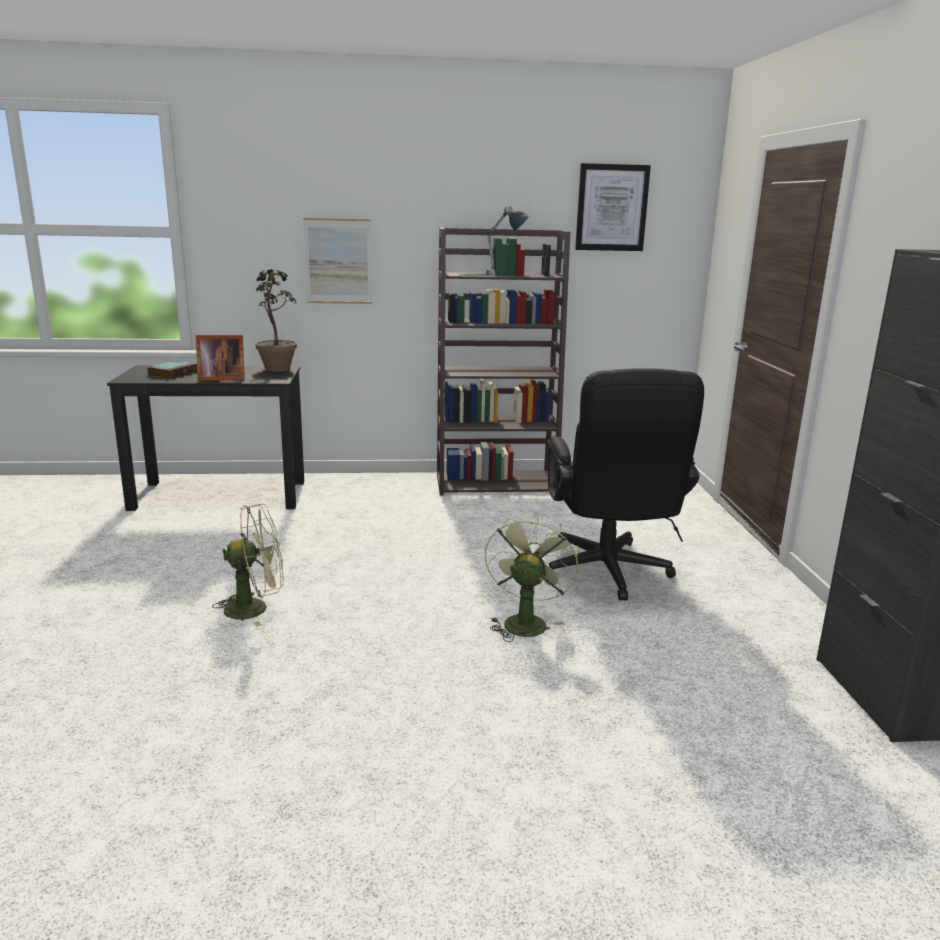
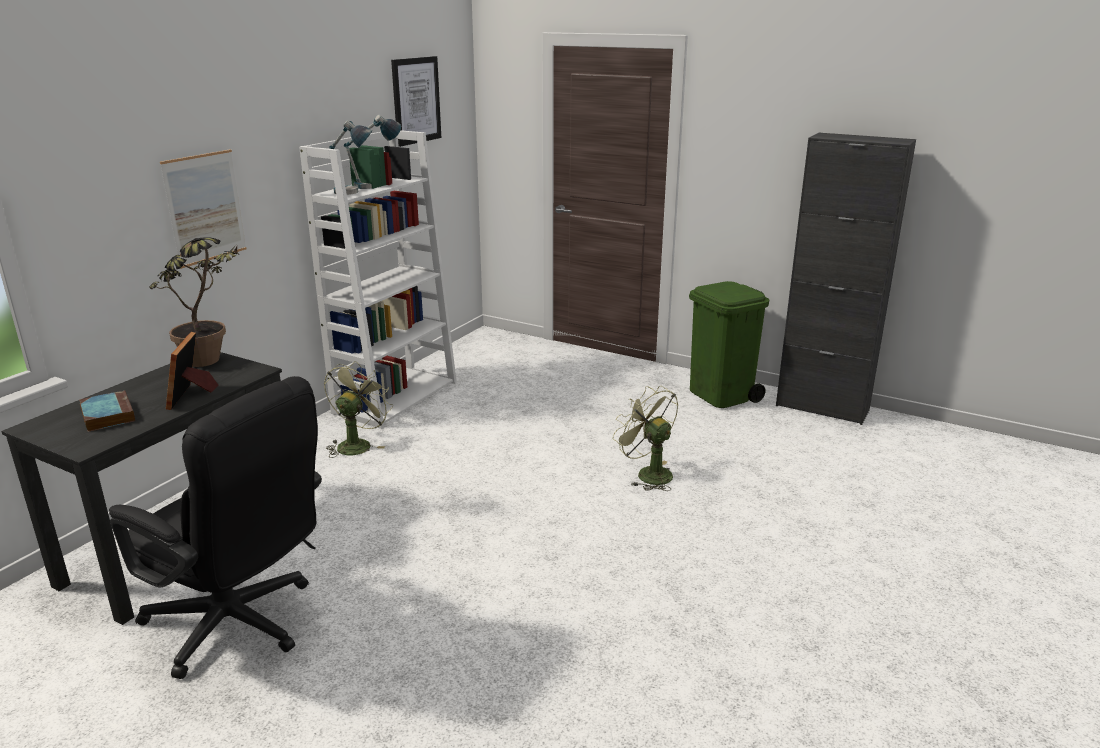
camera: 55 degrees left, 5 degrees up
(220, 378) = (192, 395): picture frame -> picture frame turned 150 degrees clockwise
(256, 608) = (499, 588): green fan -> green fan (357, 444)
(468, 274) = (354, 193): none -> table lamp
(497, 483) = (396, 396): brown bookcase -> white bookcase
(608, 574) = (613, 419): black office chair -> black office chair (240, 626)
(773, 617) = (721, 395): none -> green trash can

